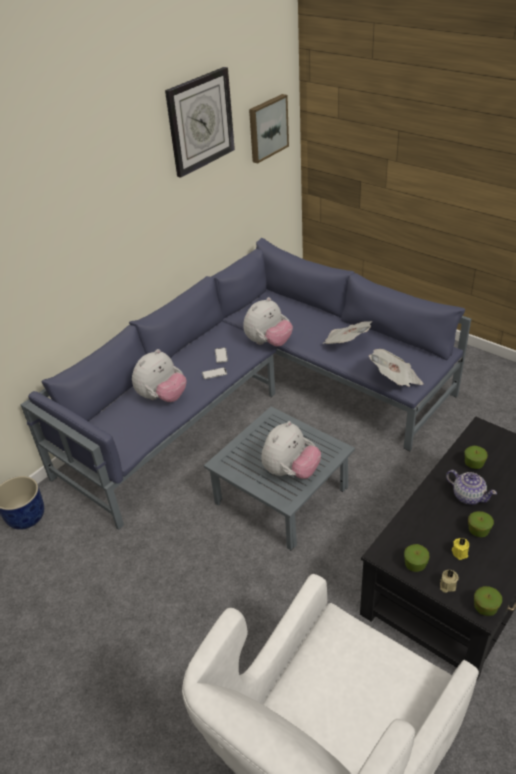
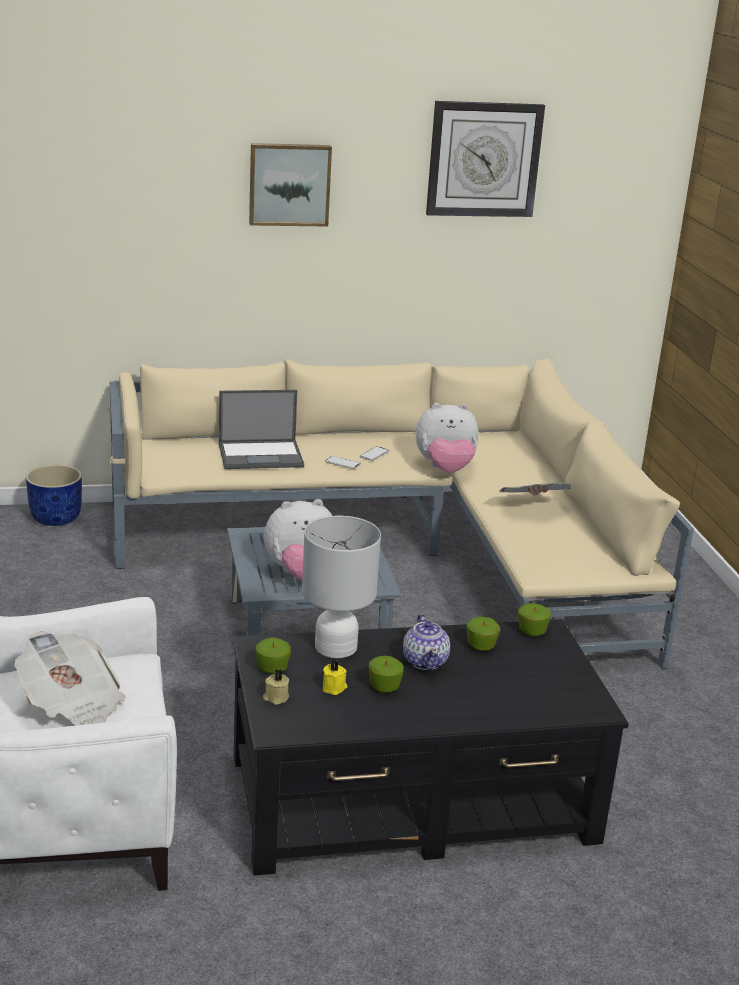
camera: 35 degrees right, 15 degrees down
(162, 397) = (261, 455): plush toy -> laptop
(260, 415) = (392, 563): blue sofa -> beige sofa
(267, 128) = (607, 213): picture -> picture (289, 184)
(395, 380) = (533, 557): newspaper -> newspaper (72, 705)
(419, 521) = (336, 647): none -> grey table lamp
(485, 608) = (282, 732): apple -> apple (531, 631)

